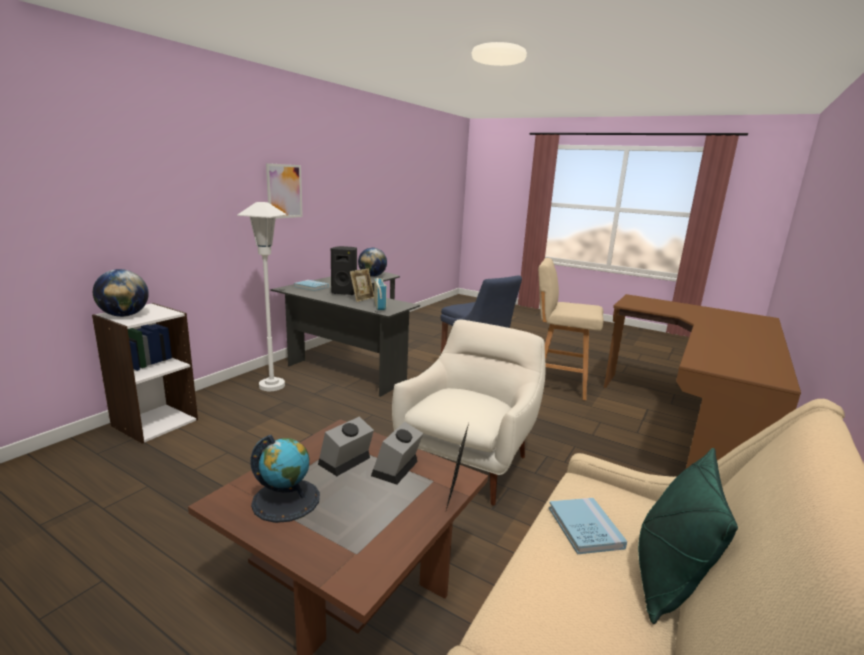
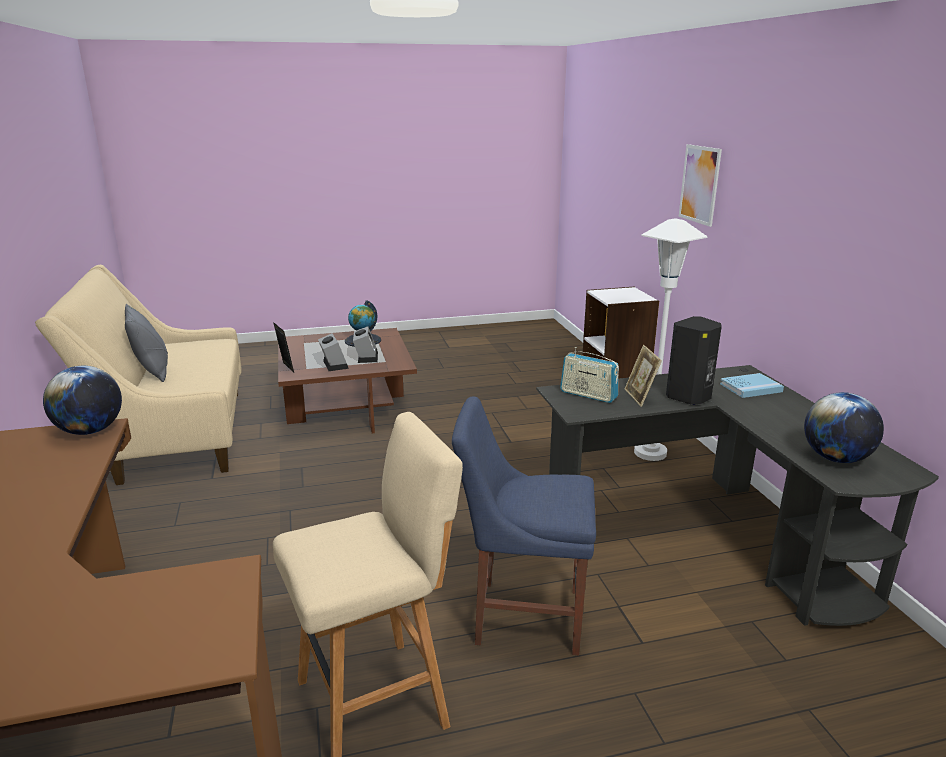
camera: 135 degrees right, 5 degrees up
(124, 315) = (619, 291): globe -> globe (90, 431)
(284, 191) = (807, 225): picture -> picture (699, 184)
(468, 461) = (360, 488): white armchair -> none
(585, 527) = (200, 372): blue book -> none
(666, 579) = (153, 371): green pillow -> grey pillow

